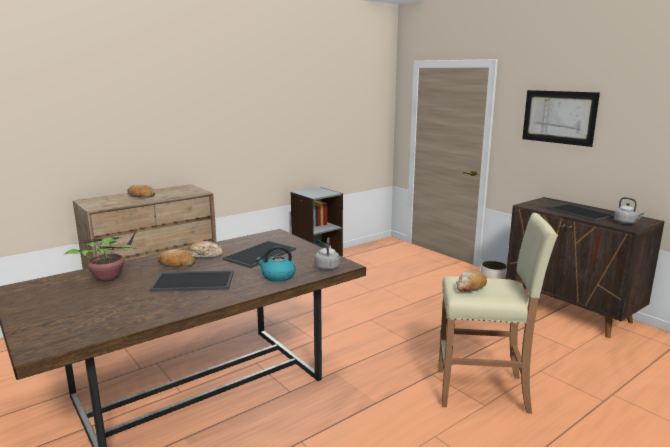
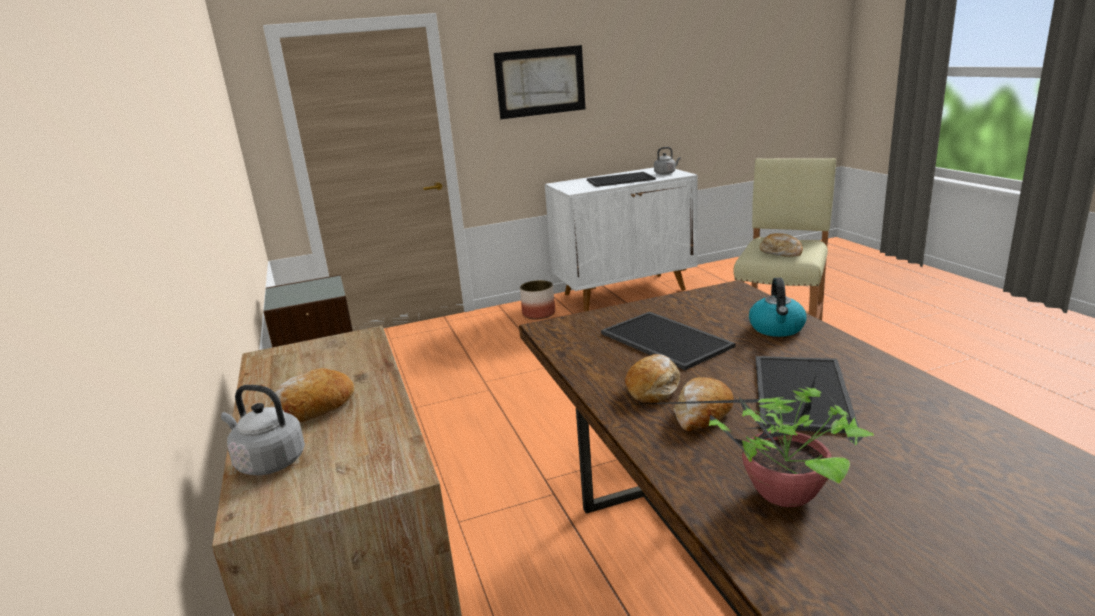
camera: 70 degrees left, 5 degrees up
(327, 267) = (739, 298): grey kettle -> grey kettle (268, 462)
(571, 311) = (625, 291): brown cabinet -> white cabinet

